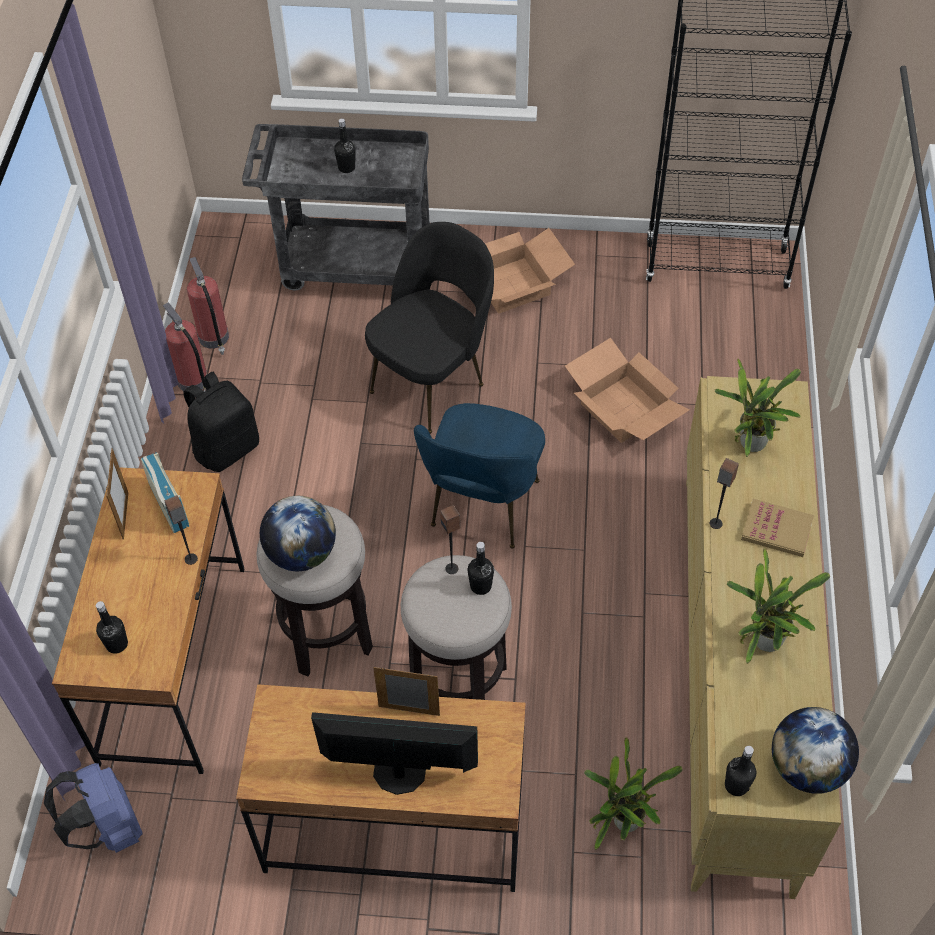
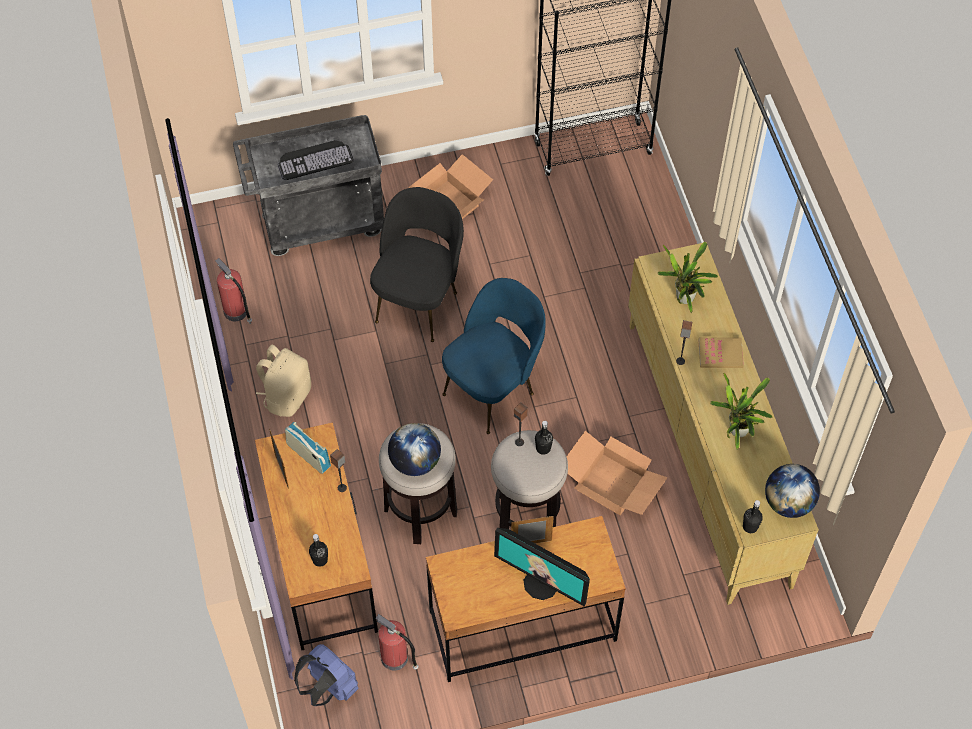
camera: 20 degrees left, 5 degrees up
(194, 382) = (237, 351): fire extinguisher -> fire extinguisher (396, 658)
(226, 448) = (287, 396): black backpack -> beige backpack
(346, 167) = (315, 159): black bottle -> keyboard
(399, 772) = (541, 584): monitor -> monitor turned 135 degrees counterclockwise
(481, 511) = (493, 390): blue chair -> blue chair turned 135 degrees counterclockwise
(623, 823) = (669, 575): potted plant -> none
(625, 409) = (567, 282): cardboard box -> cardboard box (612, 484)

